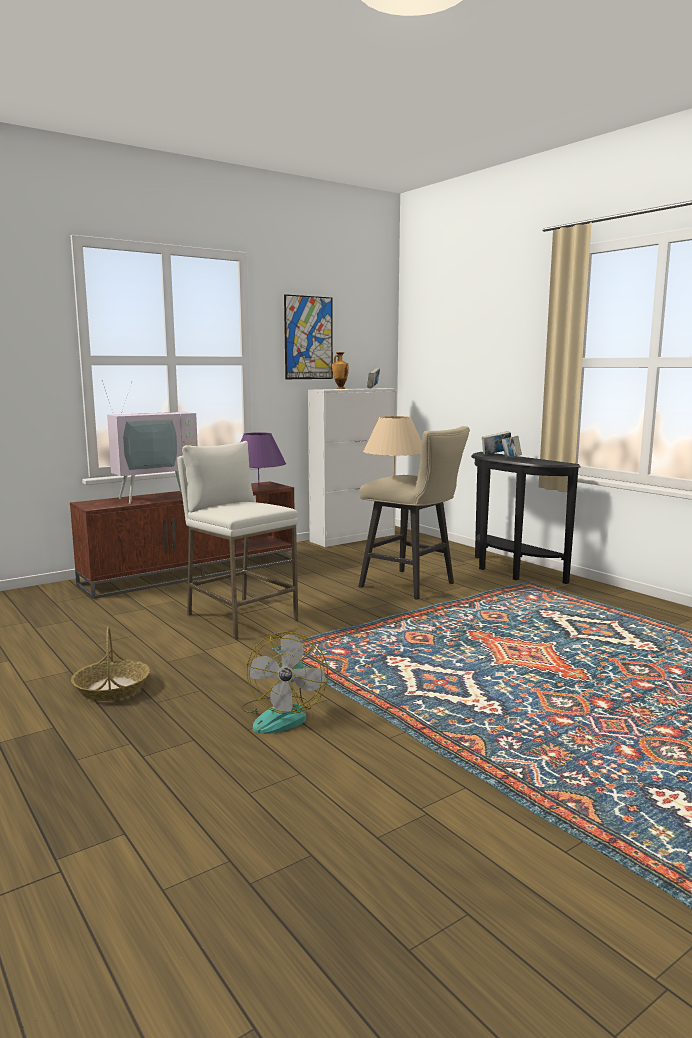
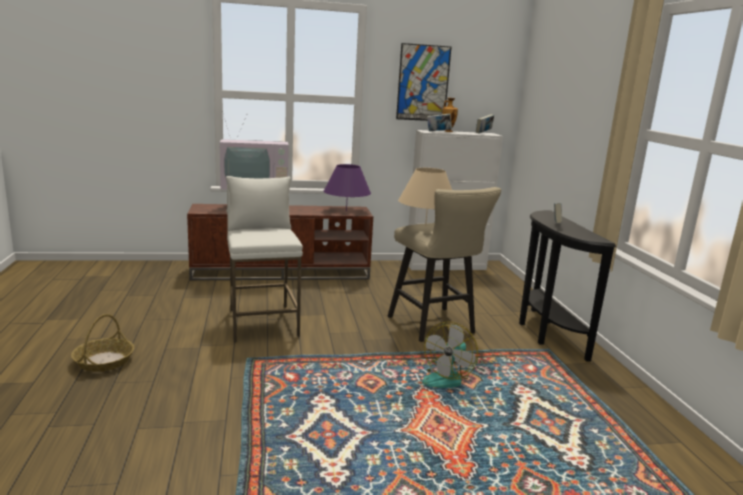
camera: 25 degrees right, 5 degrees up
(282, 715) = (175, 423): fan -> fan (446, 378)
(496, 454) = (554, 216): book -> book (438, 132)

